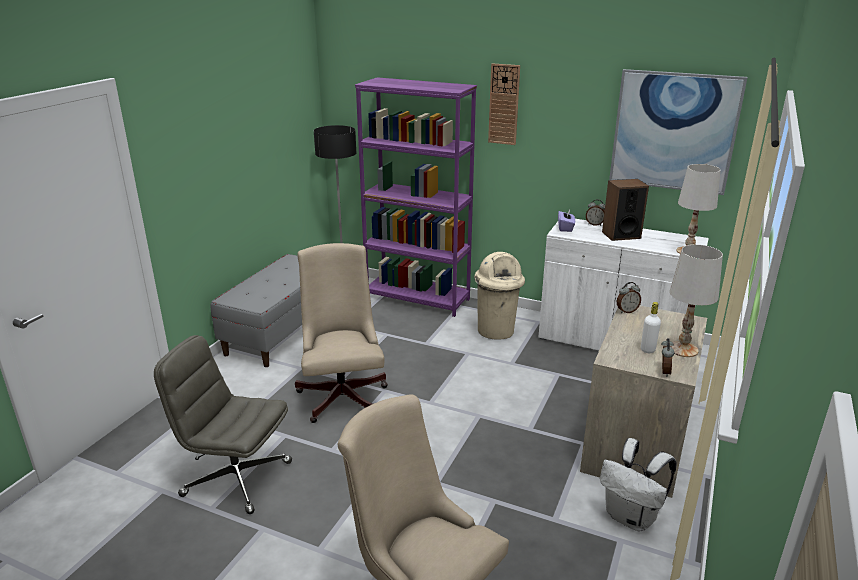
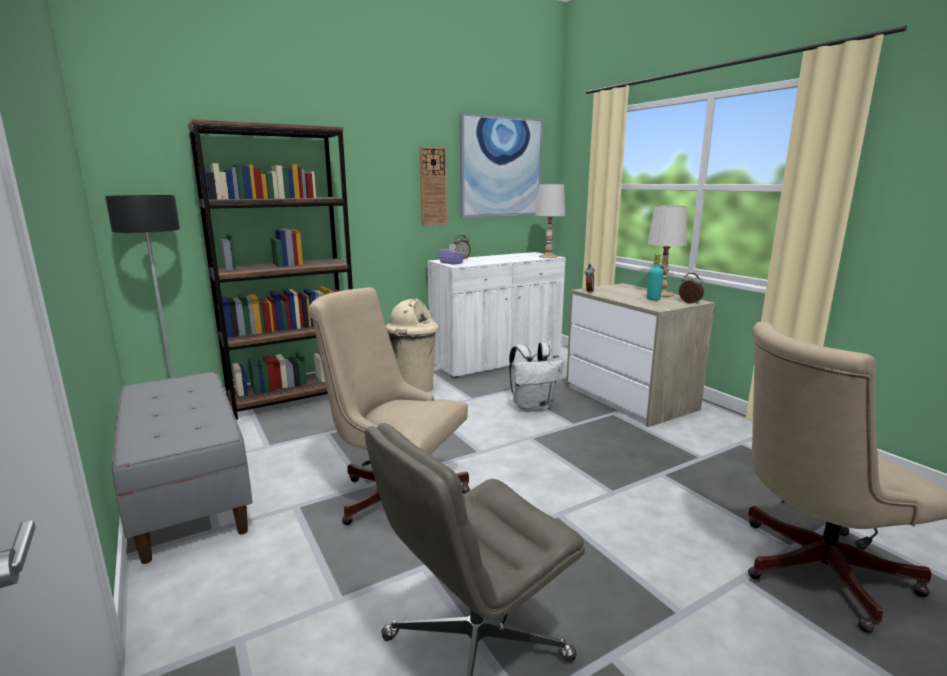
camera: 55 degrees left, 10 degrees down
(417, 298) = (295, 398): purple bookcase -> brown bookcase
(504, 104) = (356, 153): wall clock -> wall clock (433, 186)
(621, 235) = (493, 259): speaker -> none
(631, 517) = (715, 429): white backpack -> white backpack (532, 406)
(647, 350) = (653, 299): white bottle -> turquoise bottle

